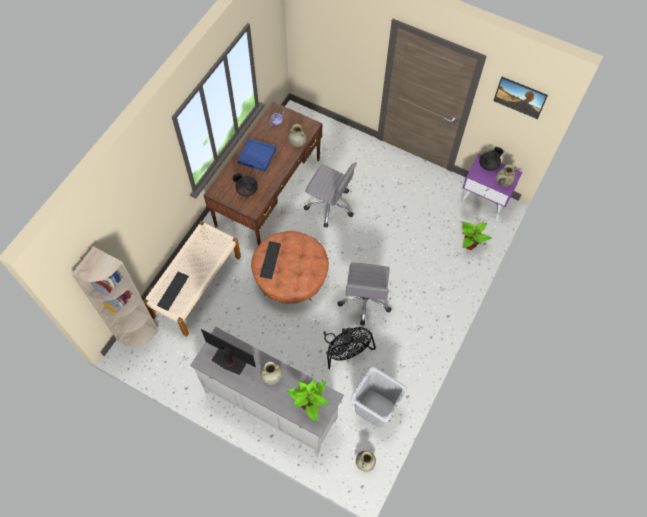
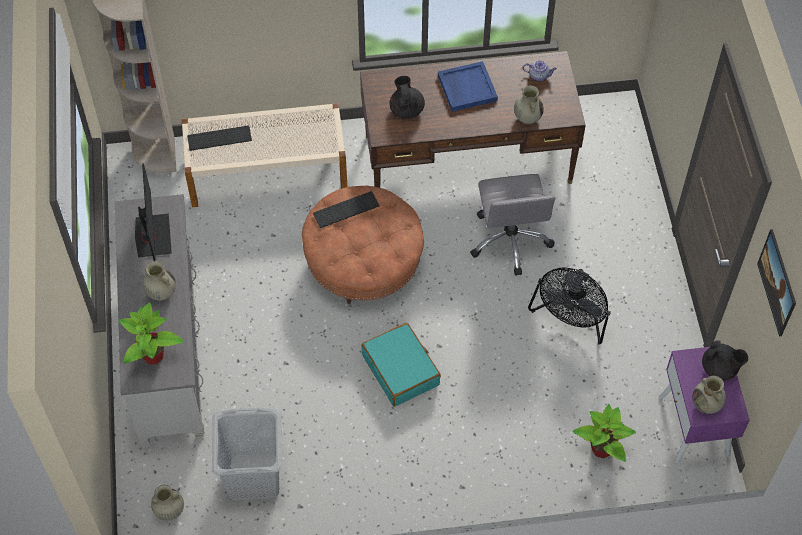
camera: 55 degrees right, 5 degrees down
(344, 350) = (308, 390): black fan -> black fan (569, 314)
(365, 300) = (401, 370): grey office chair -> turquoise suitcase

